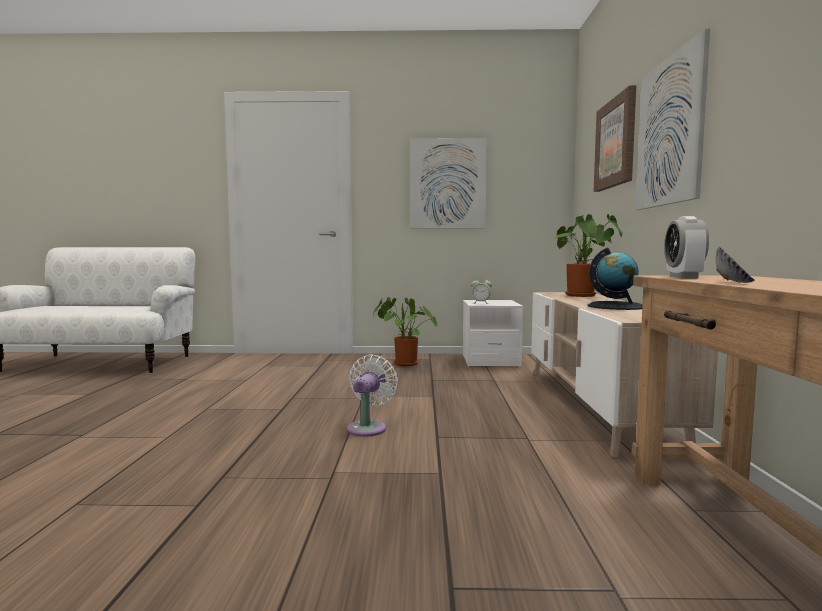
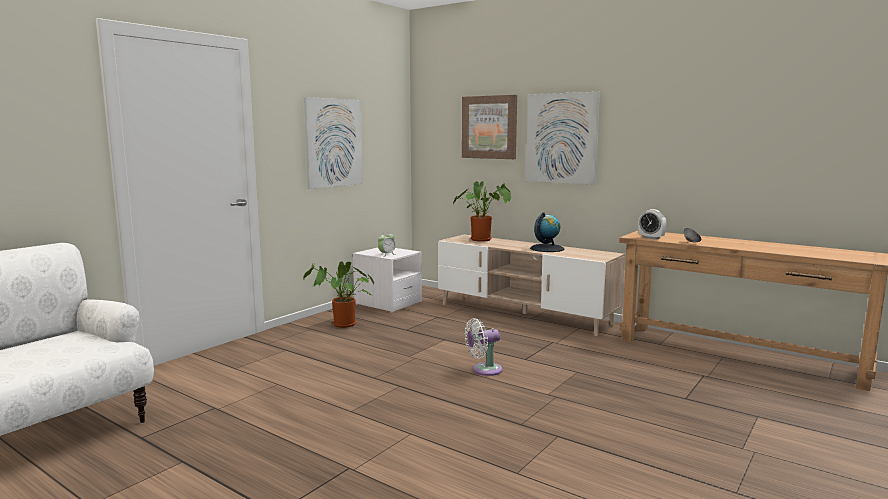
camera: 55 degrees left, 5 degrees up
(368, 427) = (484, 370): white fan -> white fan turned 75 degrees counterclockwise

